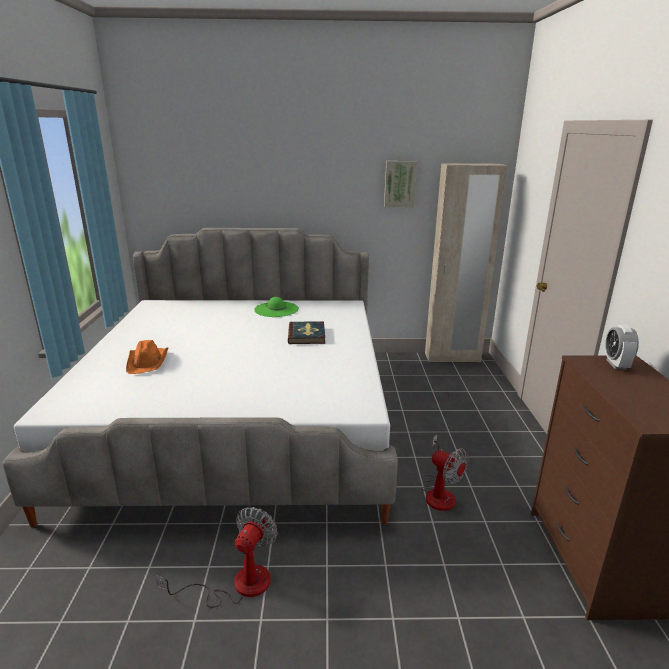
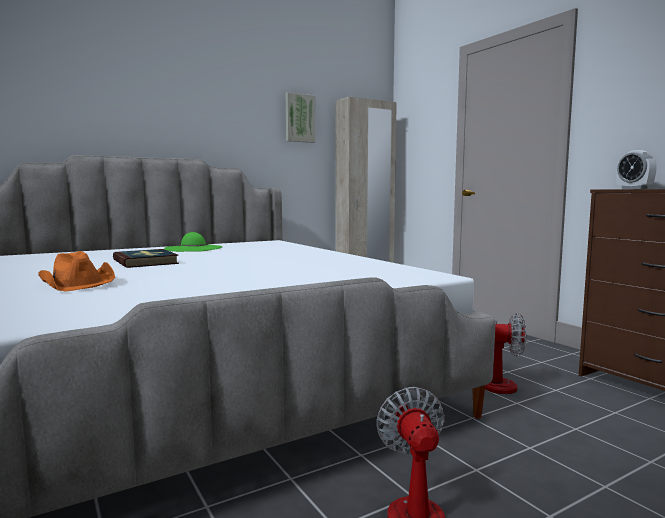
camera: 30 degrees left, 15 degrees down
(307, 335) = (265, 255): book -> book (146, 262)

